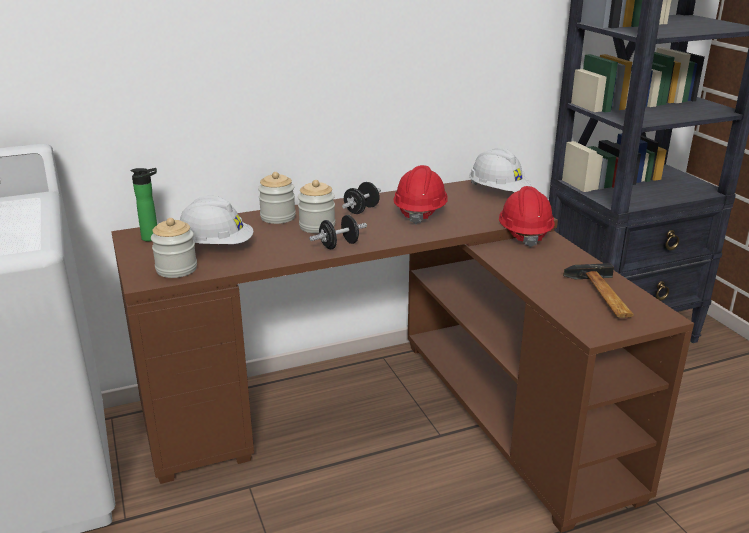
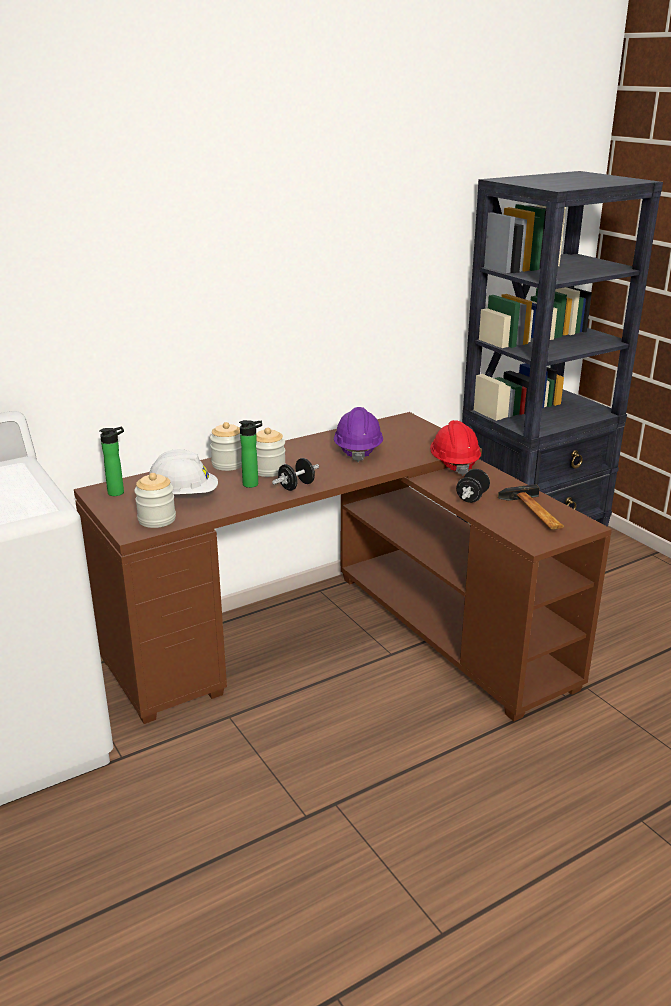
camera: 10 degrees left, 0 degrees up
(294, 239) = (253, 484): none -> bottle
(361, 210) = (303, 452): black dumbbell -> black dumbbell (472, 497)
(420, 212) = (358, 450): red hard hat -> purple hard hat
(498, 192) = (422, 426): white hard hat -> none

